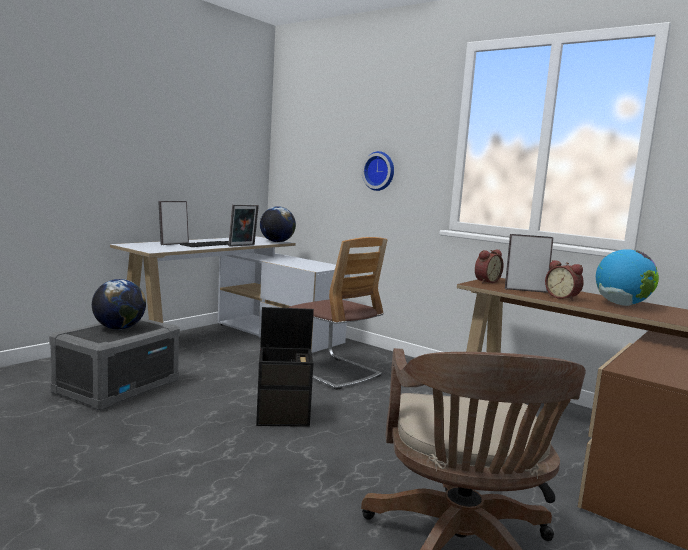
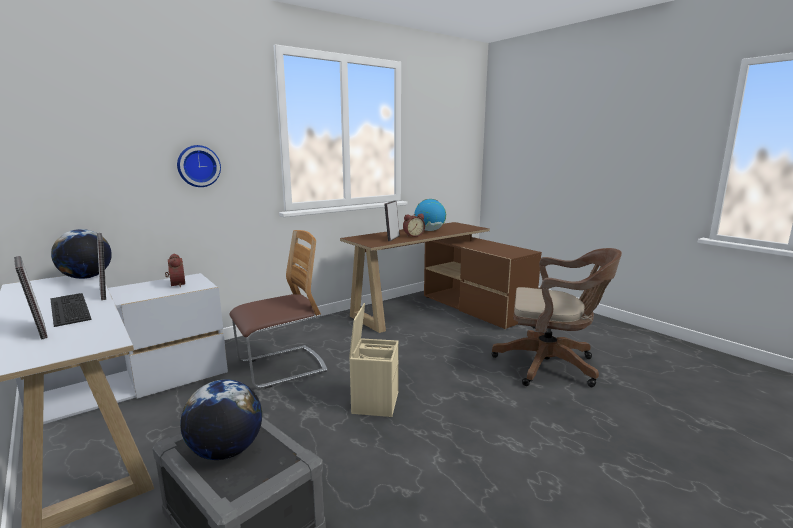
camera: 75 degrees left, 5 degrees up
(284, 416) = (375, 401): black storage box -> beige storage box
(485, 281) = (362, 241): alarm clock -> alarm clock (176, 285)

